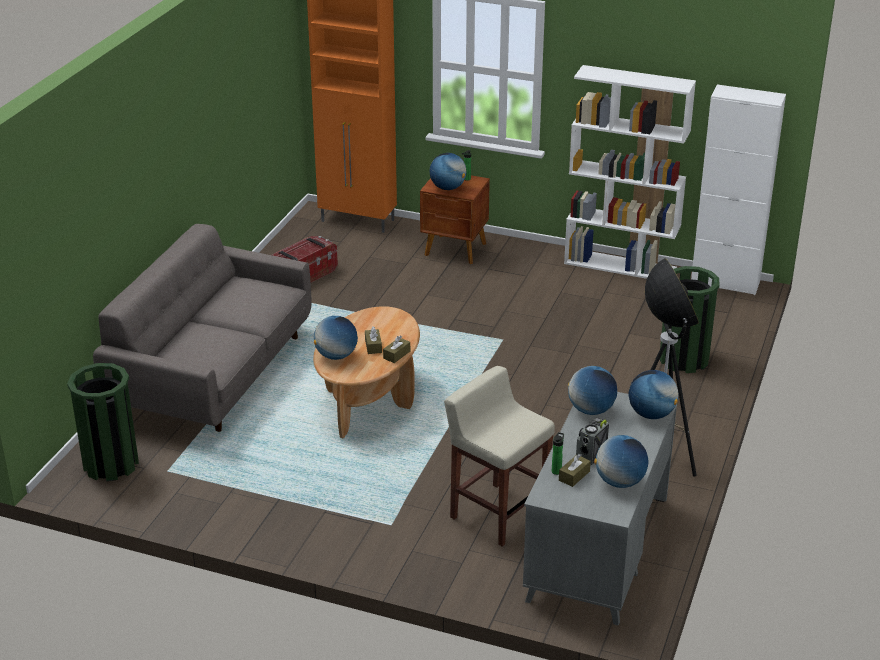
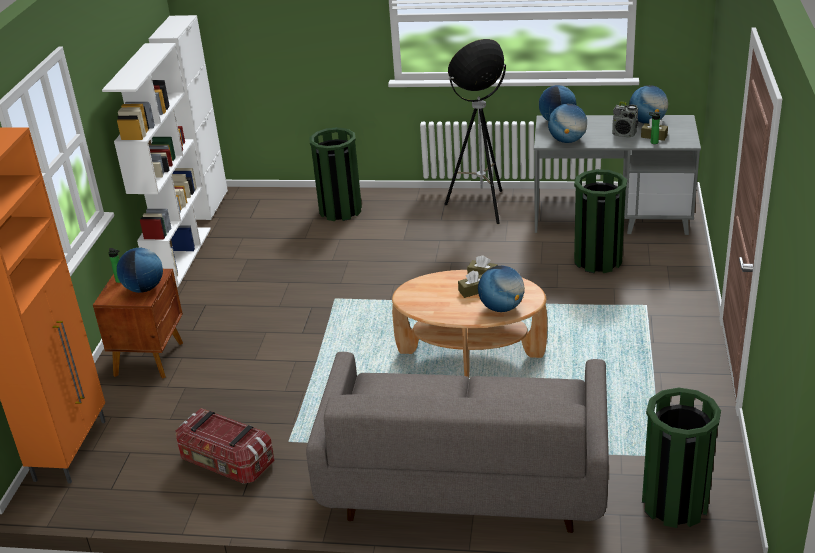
camera: 100 degrees left, 0 degrees up
(497, 513) = (597, 260): beige stool -> green trash can

